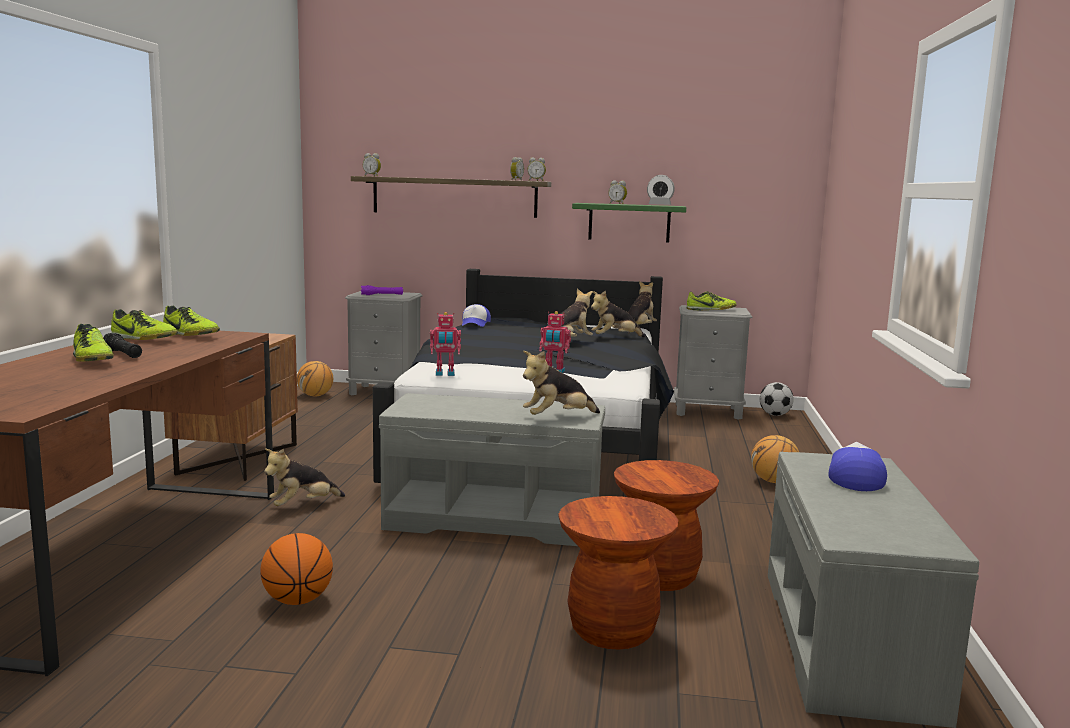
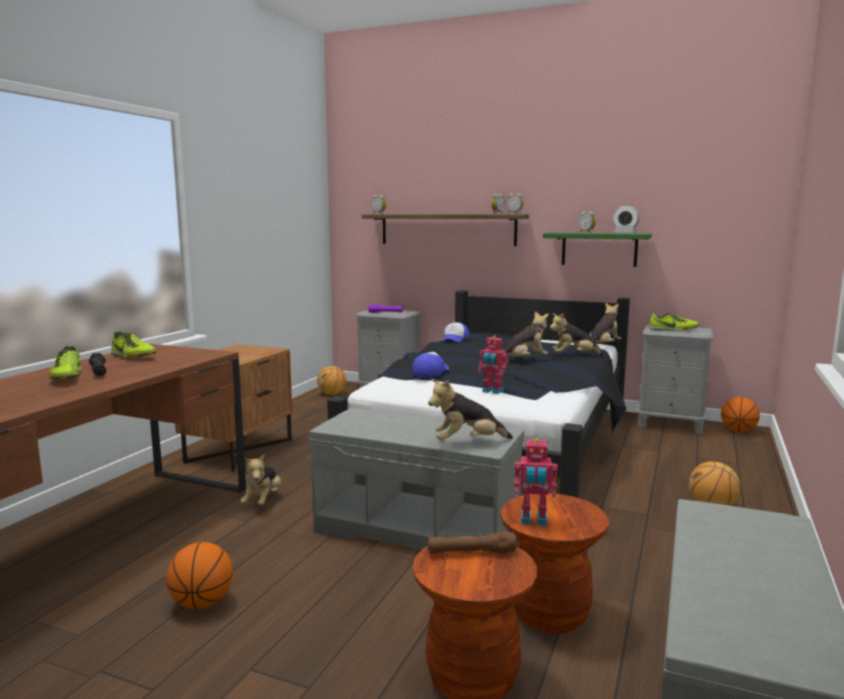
camera: 15 degrees right, 0 degrees up
(190, 335) = (173, 353): shoe -> none
(303, 505) = (263, 500): plush toy -> plush toy turned 60 degrees counterclockwise
(445, 374) = (392, 390): toy robot -> toy robot (533, 520)
(609, 508) = (471, 552): none -> brown flashlight
(775, 415) = (738, 431): football -> basketball
(854, 478) = (751, 544): cap -> cap (431, 372)

